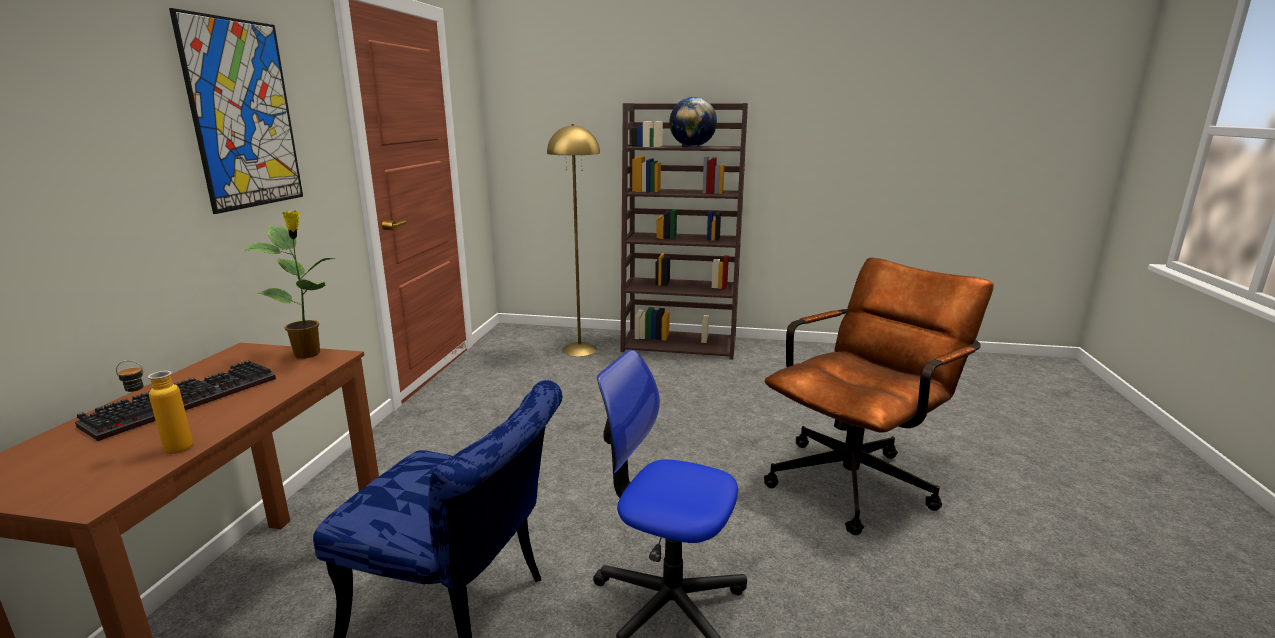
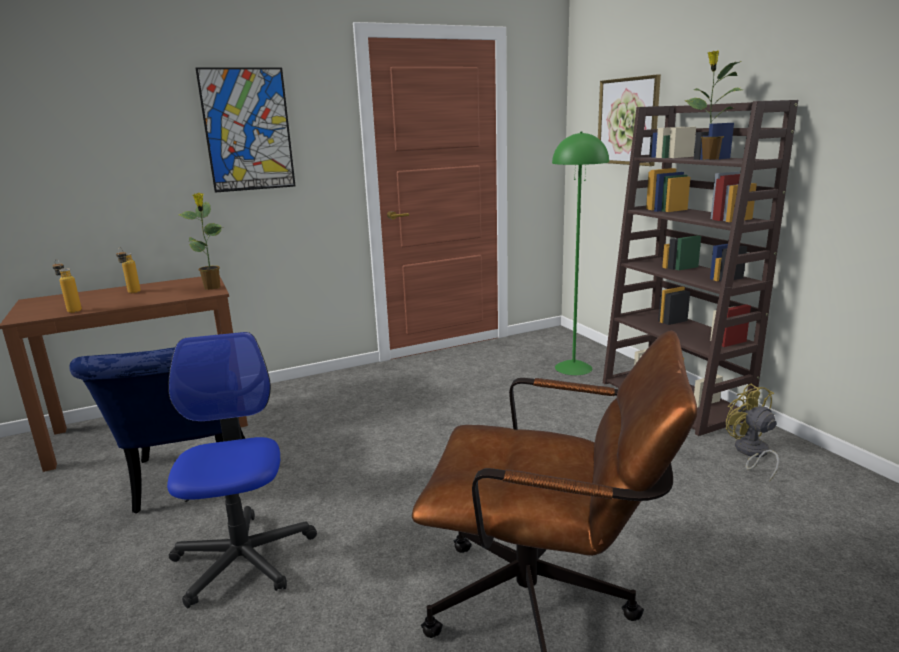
camera: 55 degrees right, 0 degrees up
(186, 399) = (132, 293): keyboard -> bottle
(574, 115) = (628, 121): none -> picture
(579, 349) = (573, 368): yellow floor lamp -> green floor lamp
(692, 146) = (708, 159): globe -> potted plant
(770, 357) = (751, 453): none -> yellow fan

